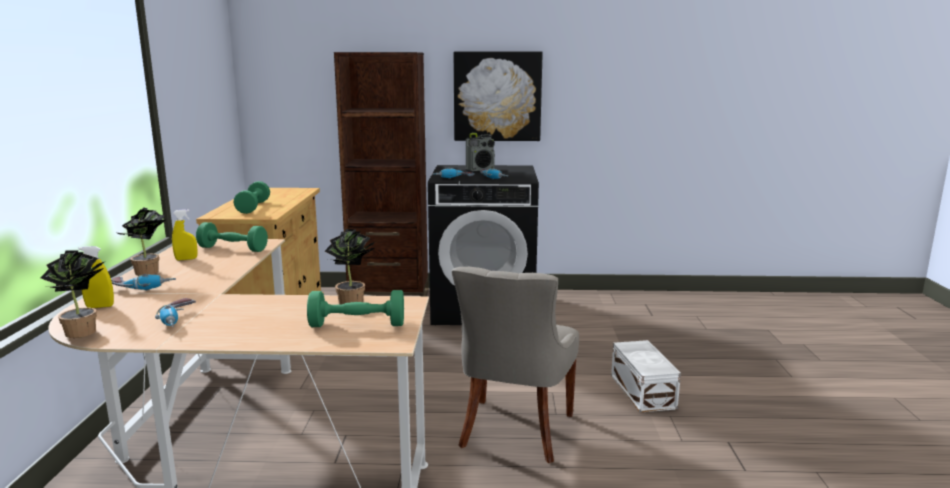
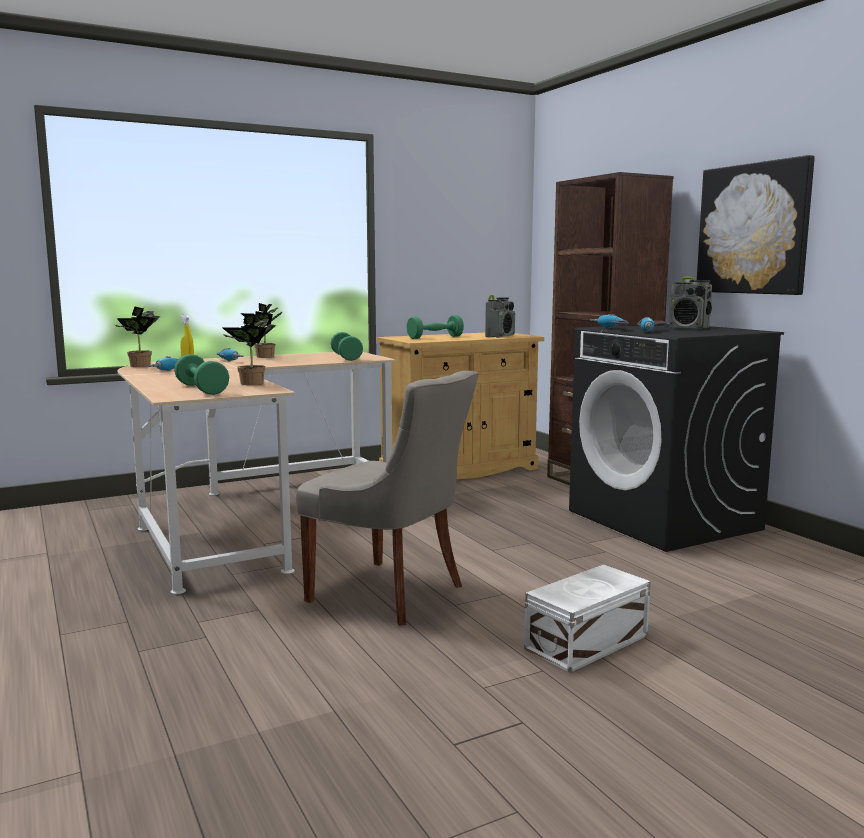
camera: 60 degrees right, 5 degrees down
(186, 259) = (305, 356): yellow spray bottle -> none
(292, 194) = (500, 336): none -> radio
(514, 431) = (390, 593): grey chair -> grey chair turned 135 degrees counterclockwise

